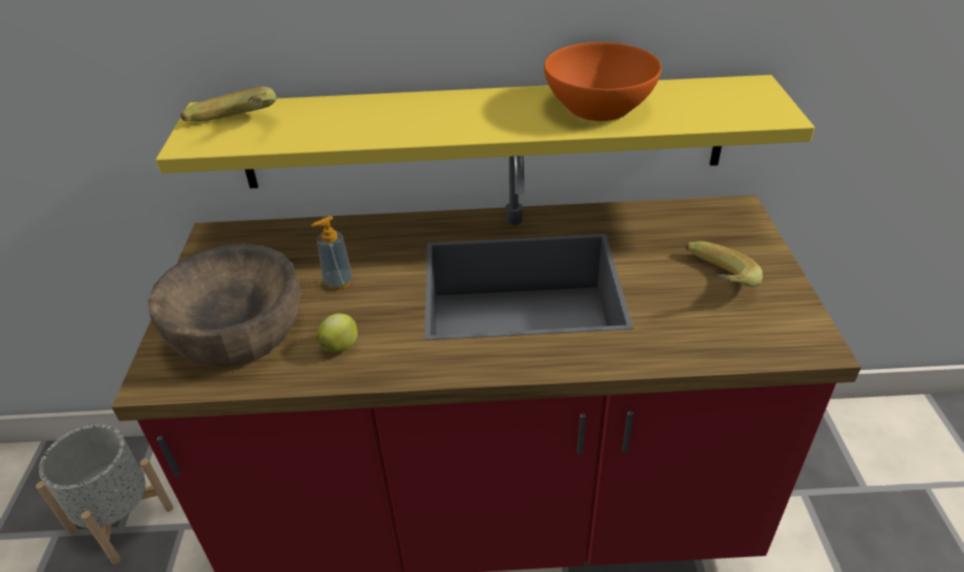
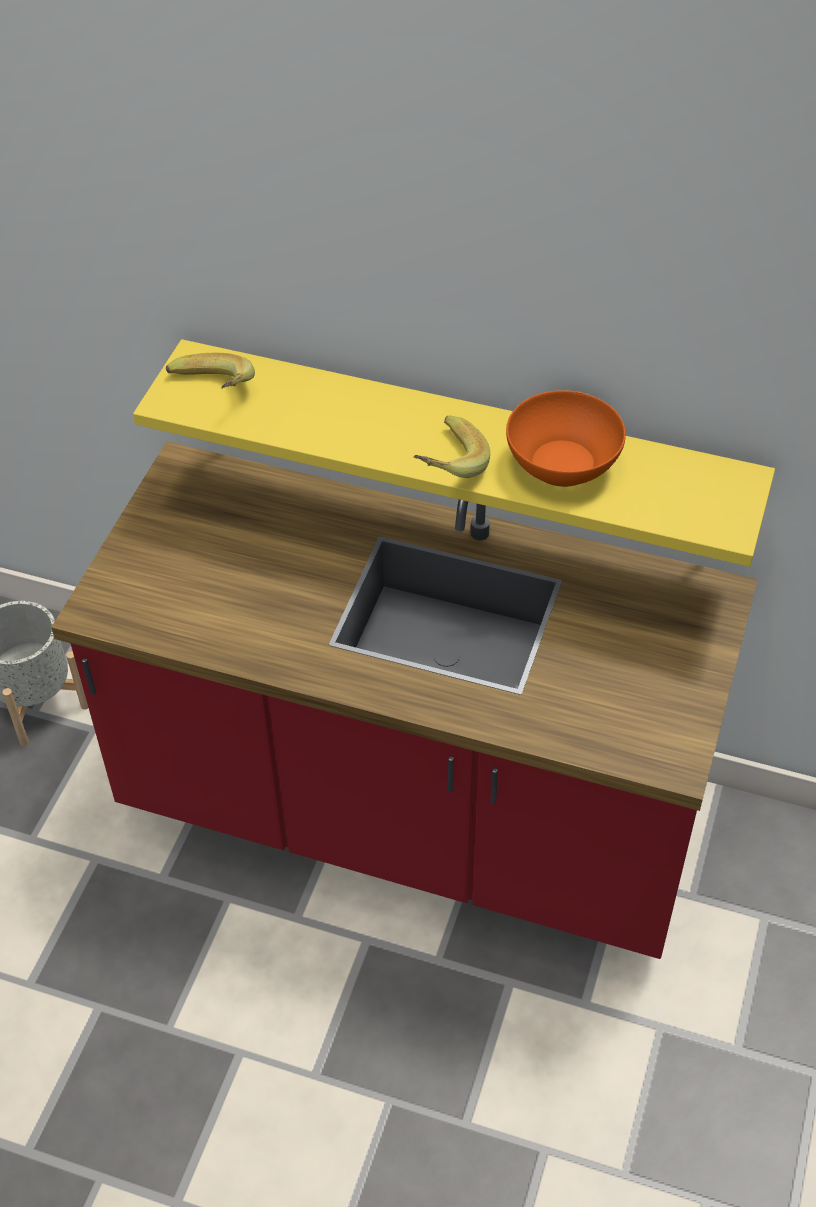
camera: 20 degrees right, 10 degrees up
(237, 331) = (170, 584): brown bowl -> none
(338, 282) = (276, 558): soap dispenser -> none
(341, 346) = (253, 629): apple -> none
(711, 283) = (628, 671): banana -> banana (445, 464)

